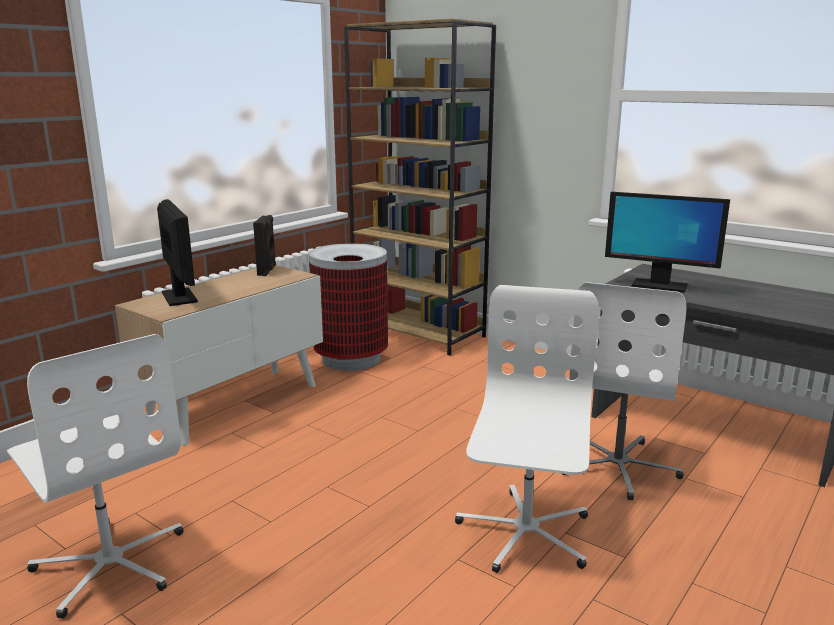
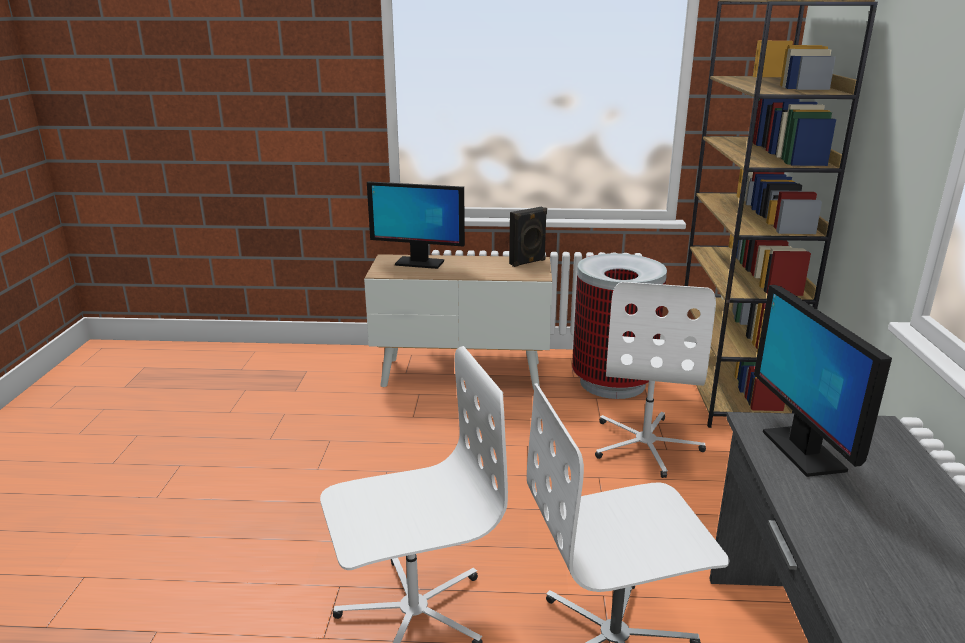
camera: 55 degrees right, 5 degrees up
(111, 564) = (224, 435): white office chair -> white office chair (646, 444)
(179, 297) = (419, 263): monitor -> monitor turned 75 degrees clockwise

